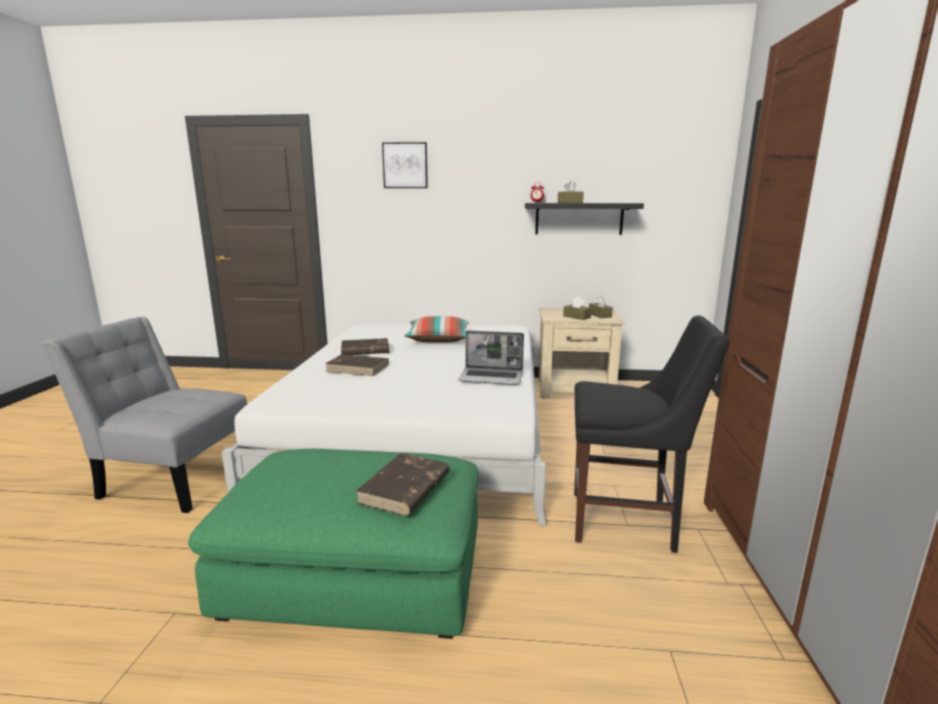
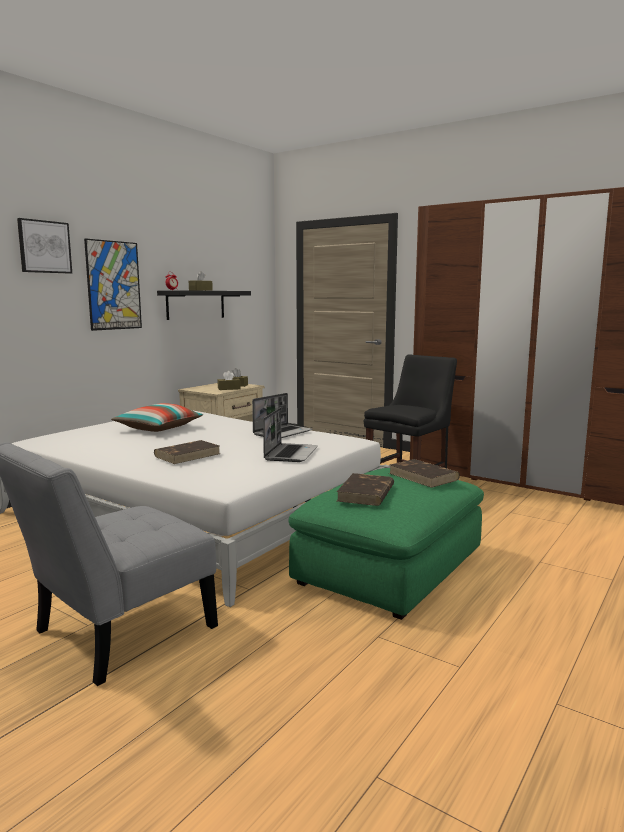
camera: 60 degrees left, 5 degrees down
(364, 350) = (136, 448): brown book -> brown book (366, 493)
(409, 399) = (290, 454): none -> laptop
(473, 198) = (114, 285): none -> picture

